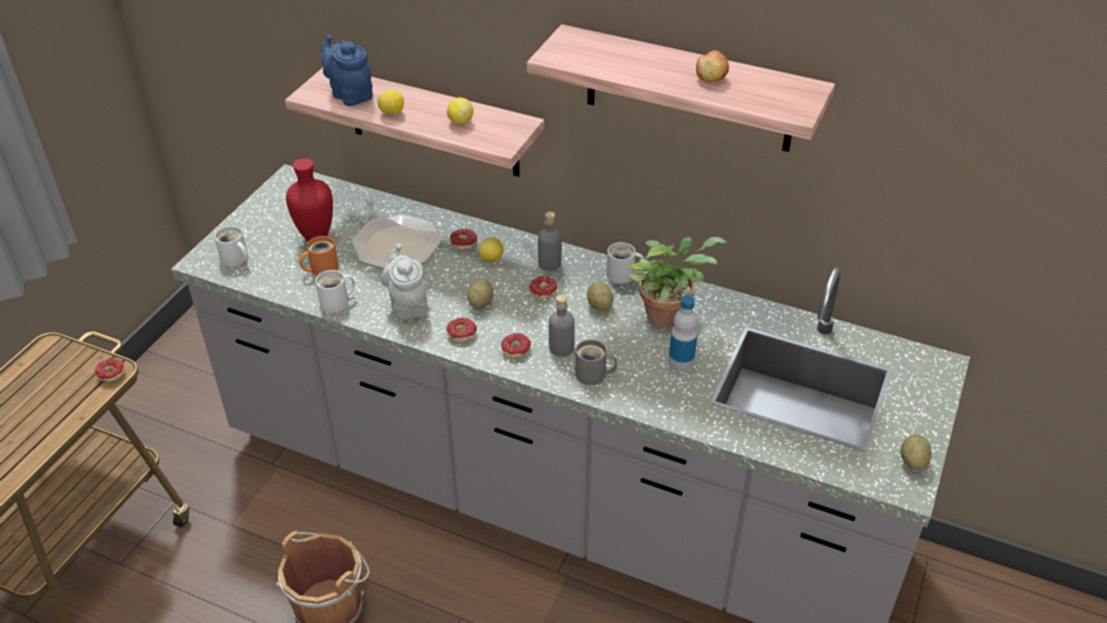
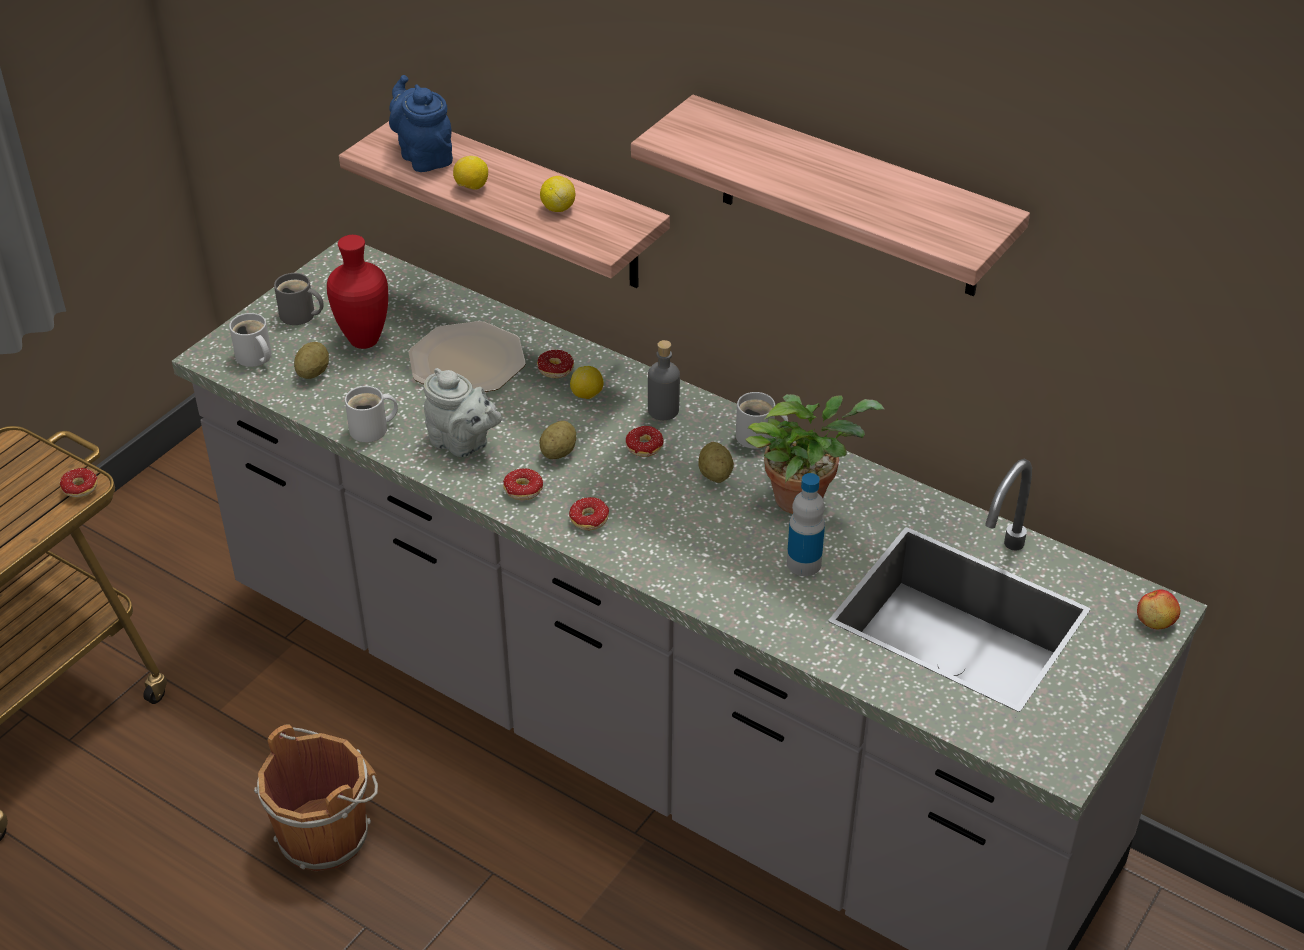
camera: 10 degrees right, 0 degrees up
(321, 268) = (362, 382): orange mug -> none
(408, 305) = (462, 443): grey teapot -> grey teapot turned 135 degrees clockwise
(561, 348) = (649, 524): grey bottle -> none
(593, 375) = (682, 566): grey mug -> grey mug (300, 316)
(711, 79) = (865, 190): apple -> apple (1155, 621)
(913, 461) = (1080, 733): potato -> potato (313, 372)

